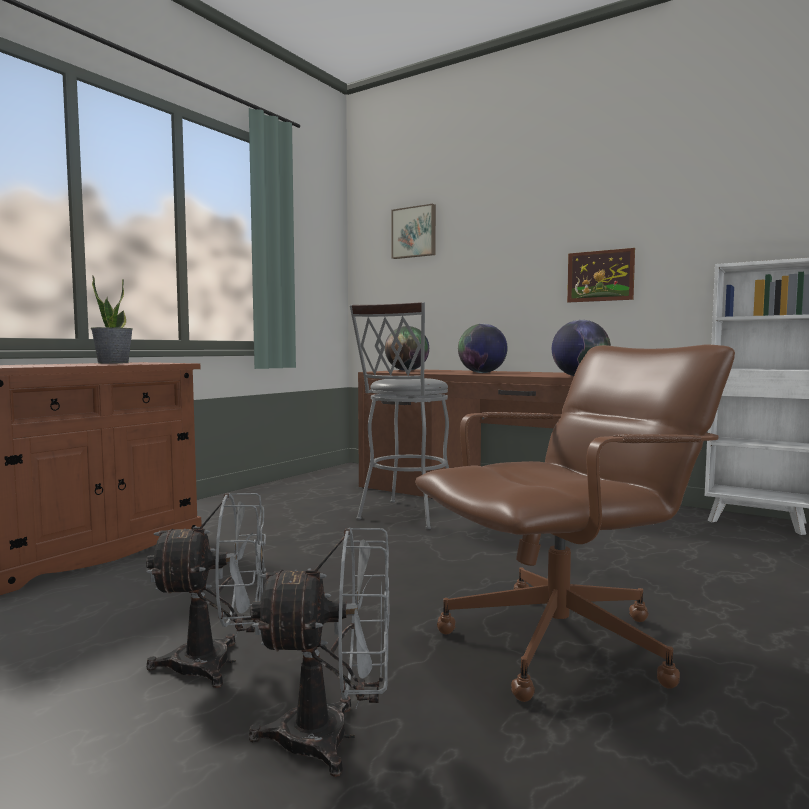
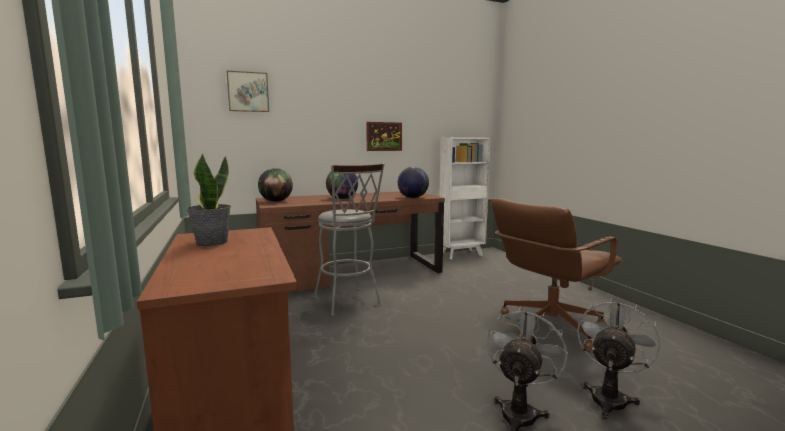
camera: 55 degrees left, 5 degrees up
(562, 644) = (549, 327): brown office chair -> brown office chair turned 135 degrees counterclockwise

